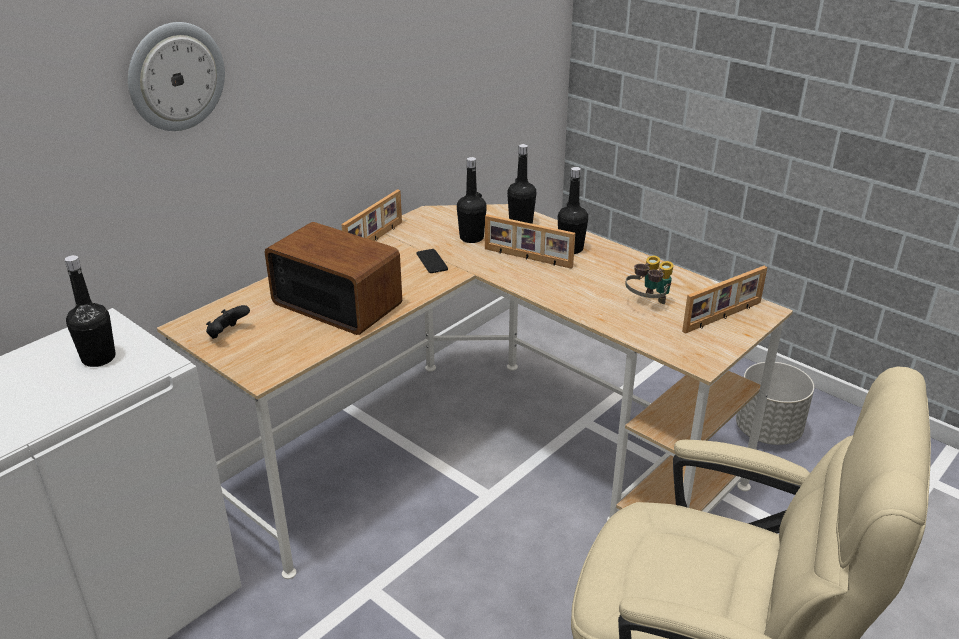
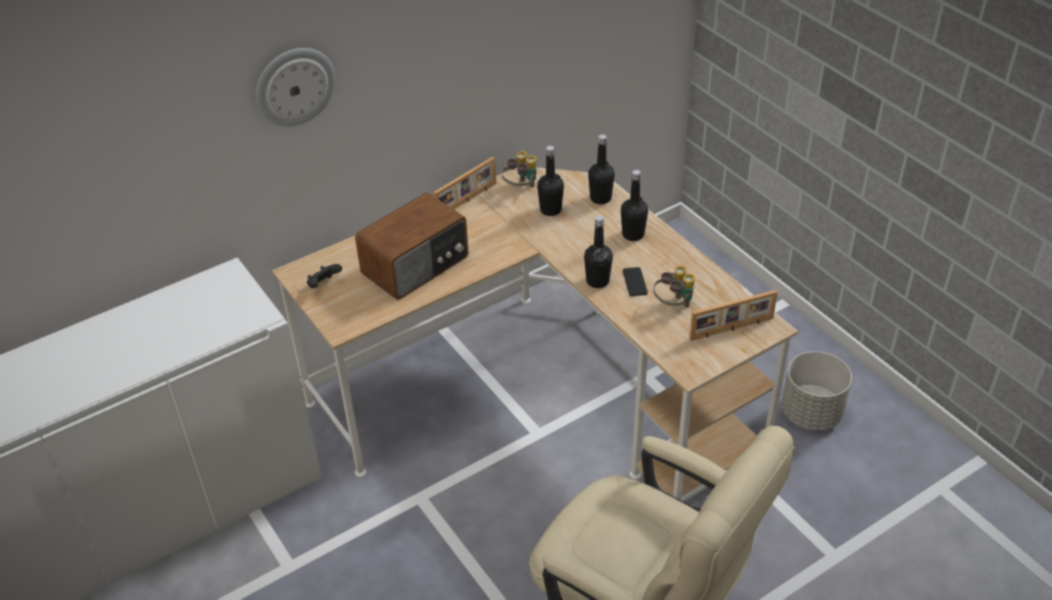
camera: 15 degrees right, 10 degrees up
(98, 358) = (220, 305): black bottle -> black bottle (597, 281)
(337, 303) = (416, 266): radio -> radio turned 90 degrees clockwise
(431, 223) = (521, 188): none -> binoculars
(432, 261) = (507, 232): phone -> phone (635, 282)
(527, 258) = (590, 240): picture frame -> none

